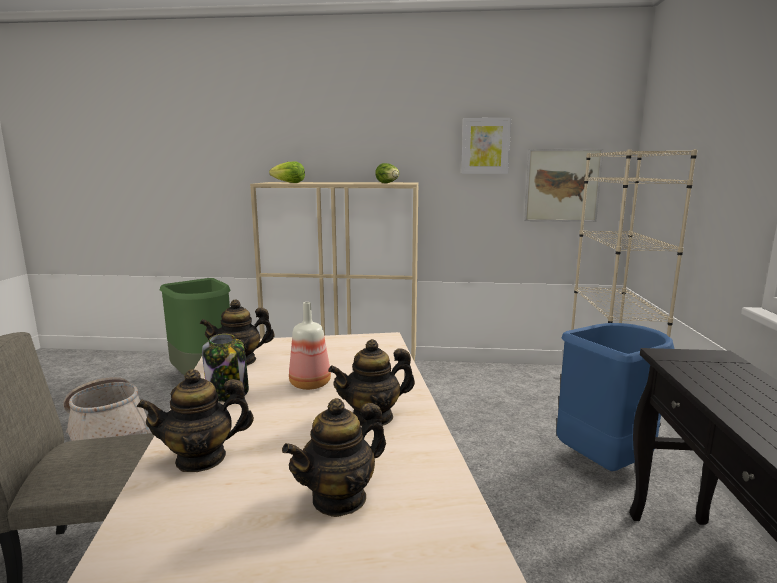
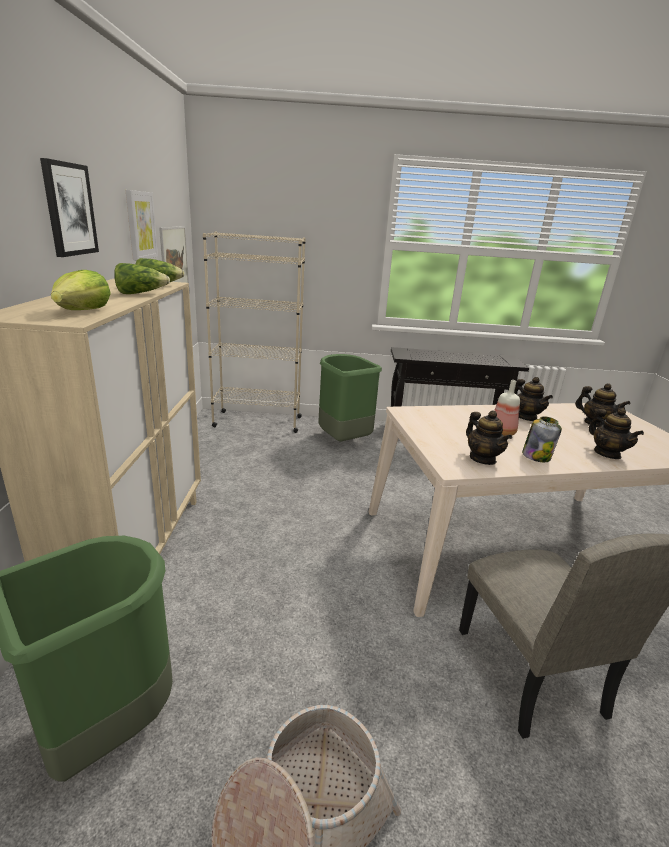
camera: 95 degrees left, 10 degrees up
(351, 183) = (140, 293): none -> lettuce
(376, 134) = (69, 209): none -> picture
(605, 462) = (342, 440): blue trash can -> green trash can

